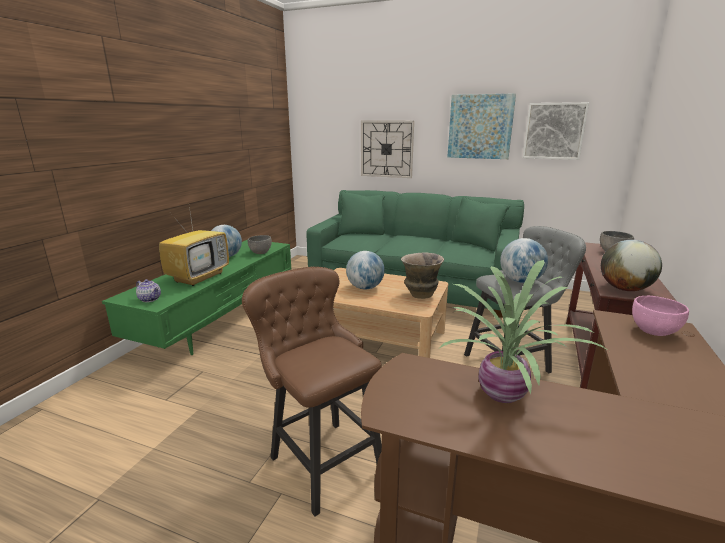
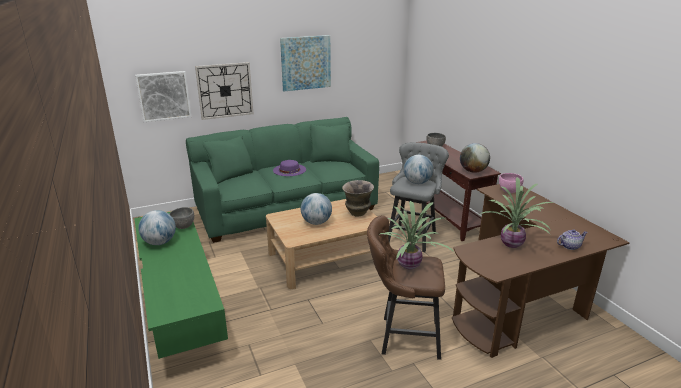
camera: 45 degrees left, 5 degrees up
(150, 299) = (190, 304): teapot -> teapot (569, 246)
(199, 277) = (184, 269): television -> none
(322, 349) = (410, 266): none -> potted plant
(415, 240) = (289, 170): none -> purple hat
(554, 131) = (357, 61): picture -> picture (164, 96)

